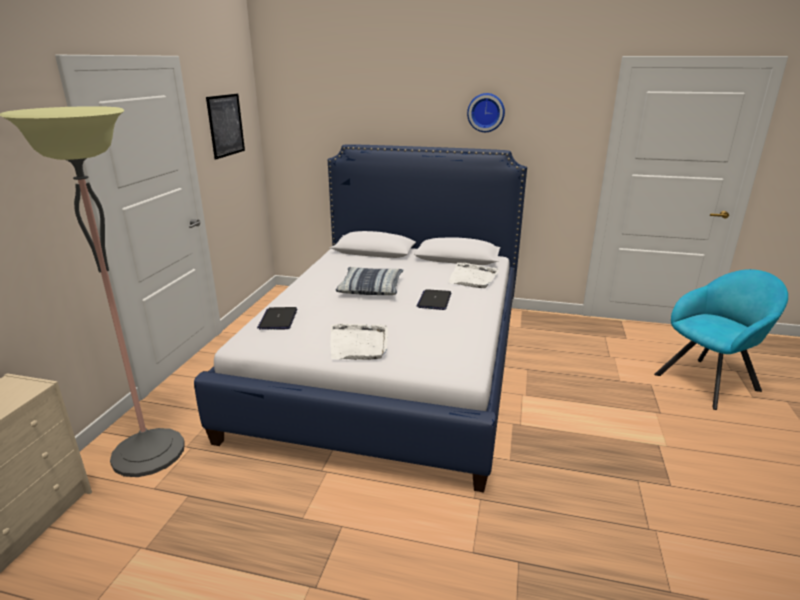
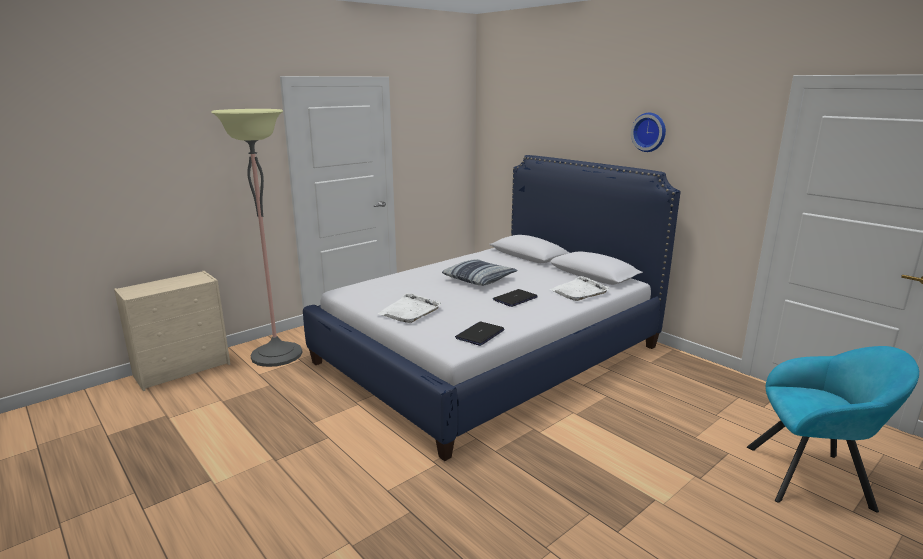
camera: 35 degrees right, 5 degrees down
(226, 125) = (432, 131): picture -> none
(278, 319) = (382, 282): laptop -> laptop (480, 334)

